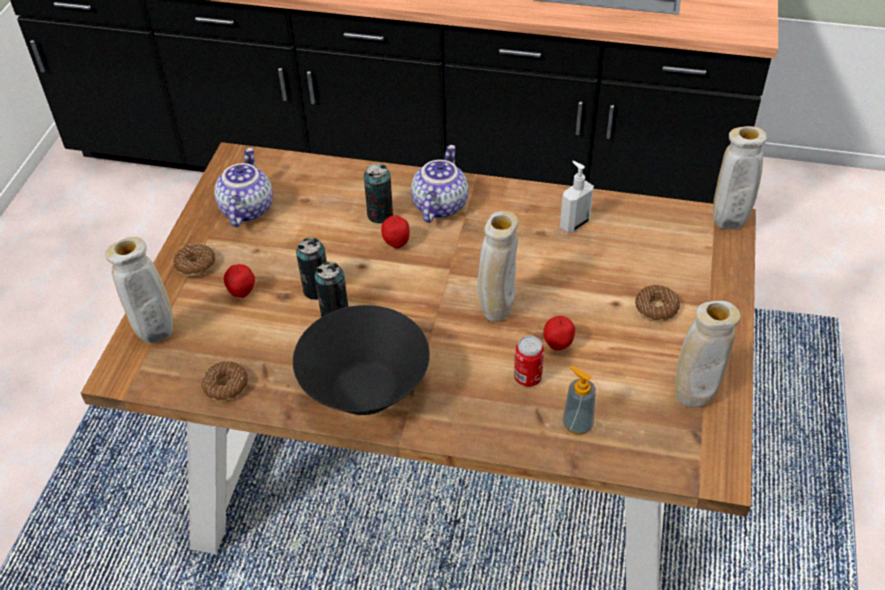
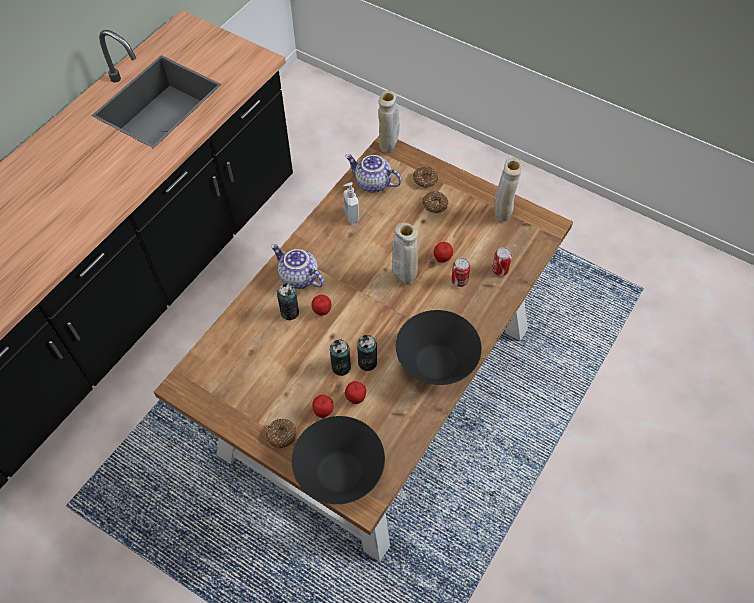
camera: 70 degrees left, 10 degrees up
(157, 336) = (340, 473): beige vase -> black bowl
(226, 386) = (401, 439): donut -> donut (425, 180)
(245, 209) = (240, 391): teapot -> teapot (372, 184)
(274, 319) = (356, 398): none -> apple
(577, 424) = (499, 270): soap dispenser -> can

